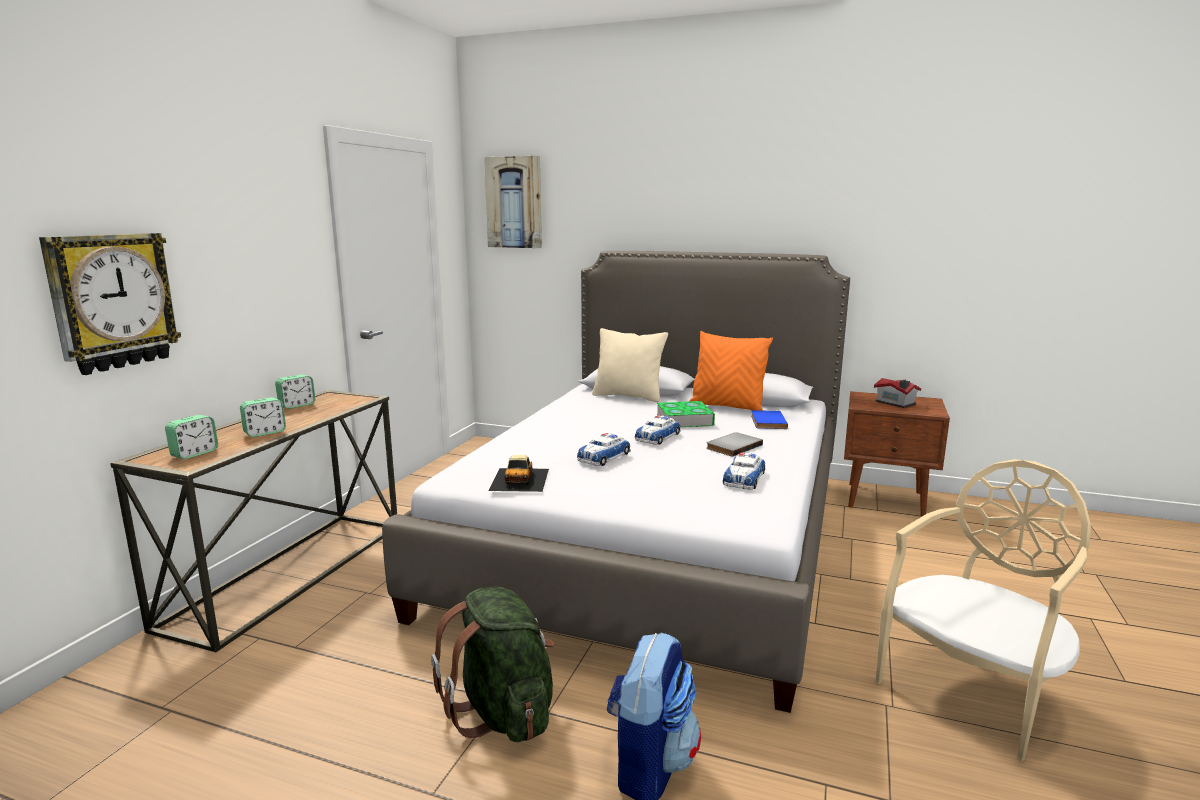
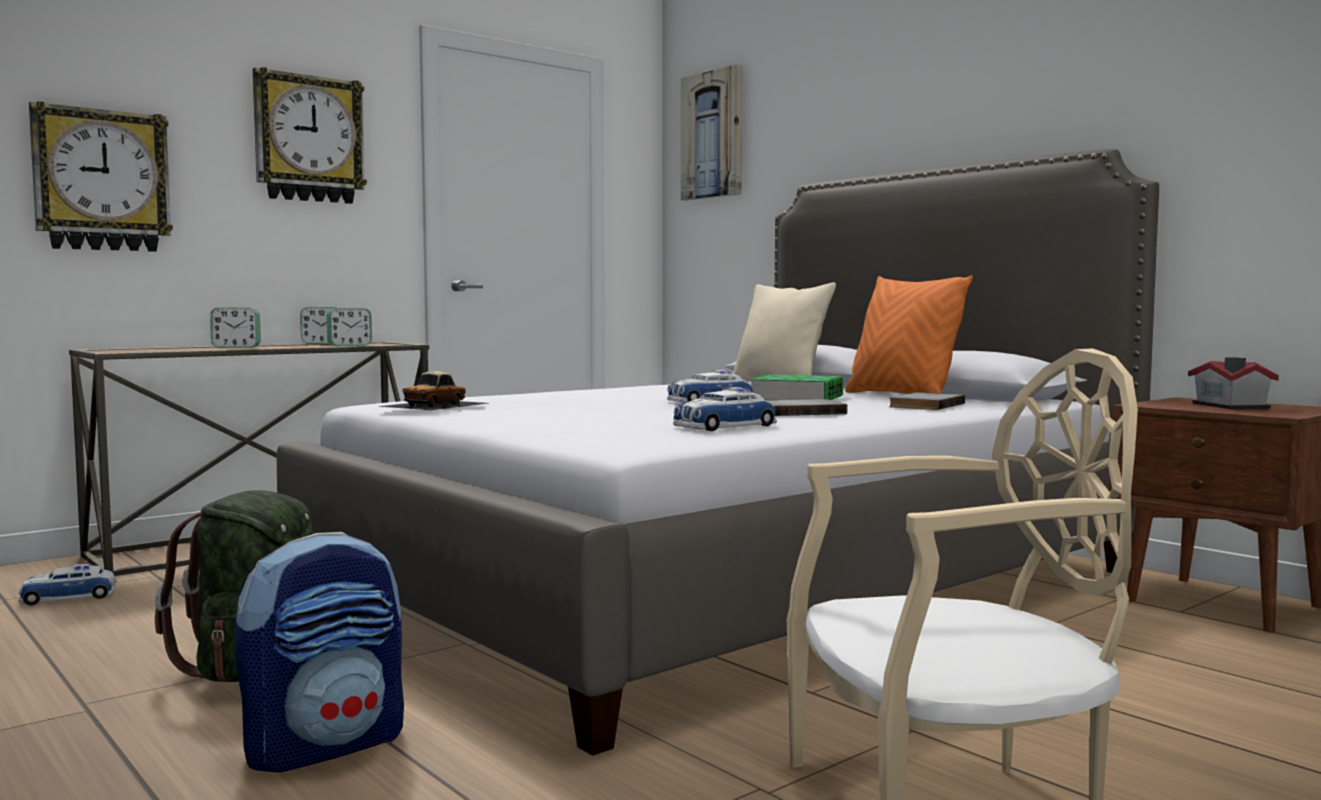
camera: 30 degrees right, 10 degrees down
(194, 453) = (143, 350): alarm clock -> alarm clock (349, 345)
(261, 234) = (308, 139): none -> wall clock
(604, 457) = (586, 404): toy car -> toy car (69, 596)
(766, 422) = (923, 405): blue book -> grey book

